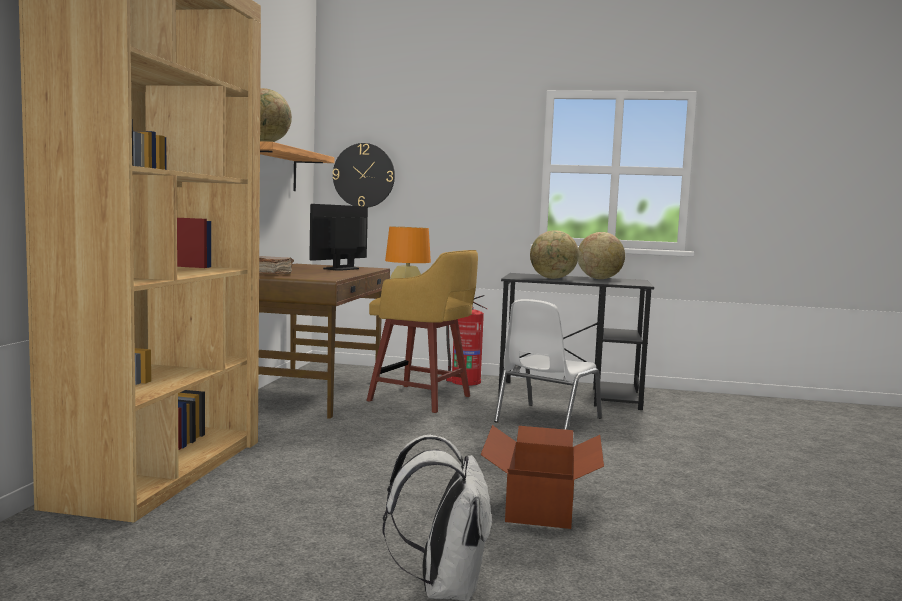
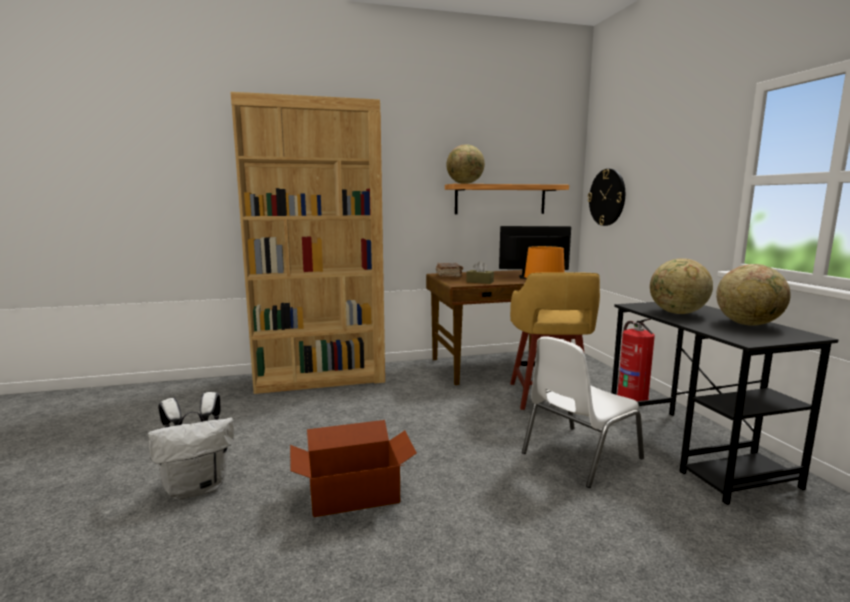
camera: 65 degrees right, 5 degrees up
(330, 275) = (480, 282): none -> brown tissue box
(546, 420) = (579, 456): white chair -> white chair turned 45 degrees counterclockwise

